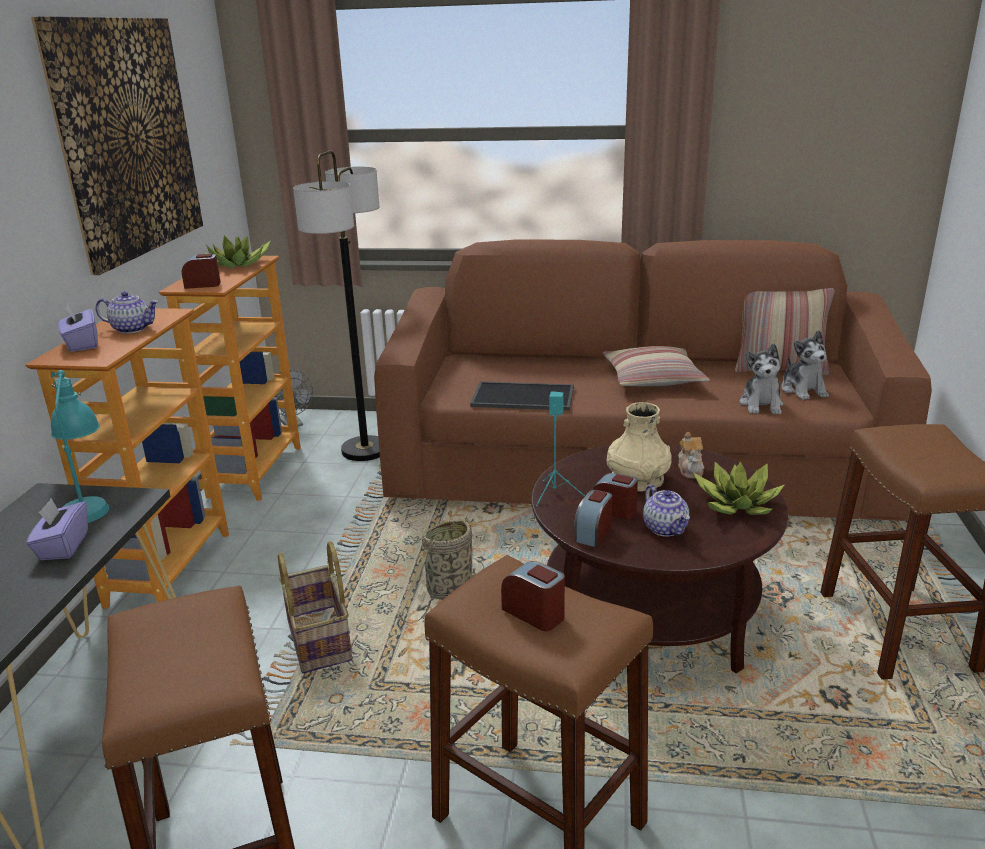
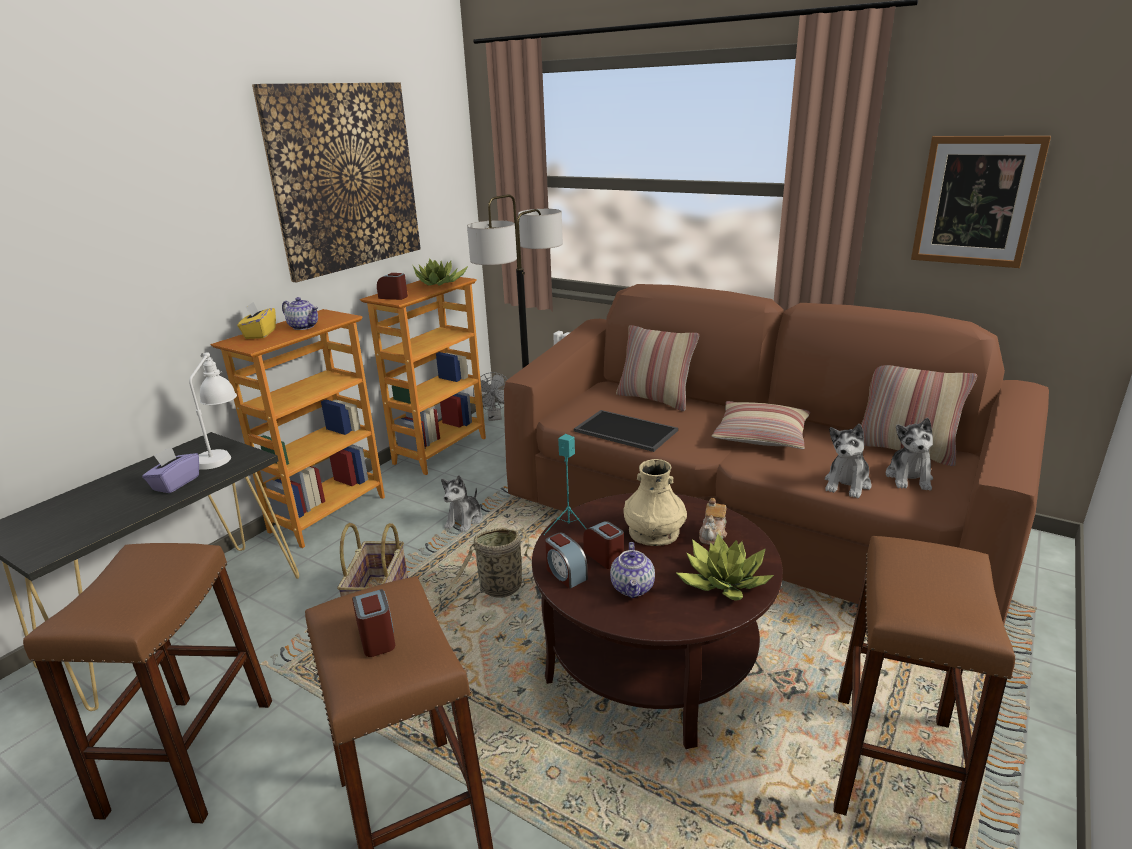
camera: 25 degrees right, 0 degrees up
(82, 344) = (260, 334): purple tissue box -> yellow tissue box
(87, 502) = (221, 454): turquoise table lamp -> white table lamp
(350, 536) = (464, 520): none -> plush toy
(520, 363) = (655, 399): none -> pillow
(593, 533) = (565, 574): alarm clock -> alarm clock turned 90 degrees counterclockwise
(798, 133) = (976, 201): none -> picture

